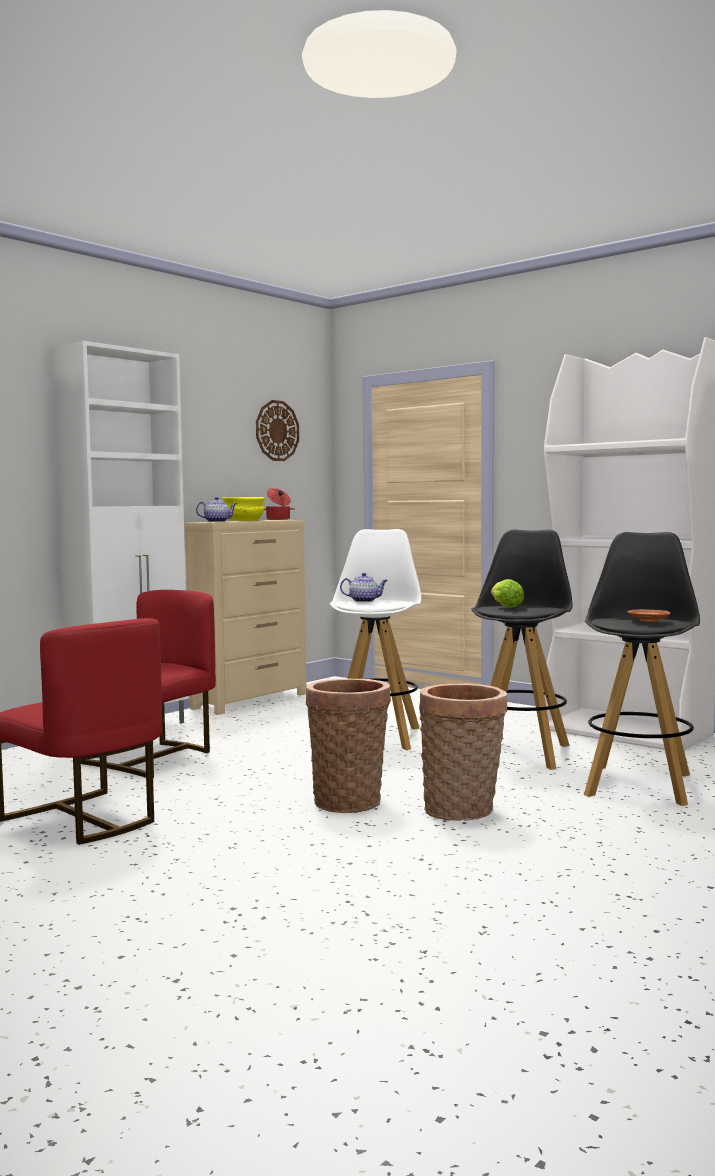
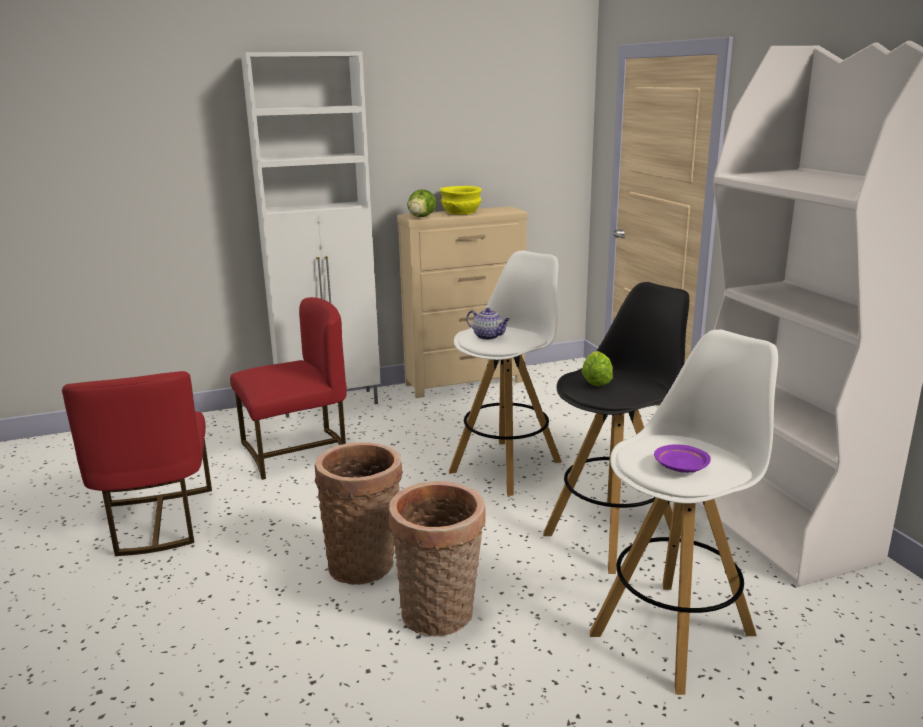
camera: 30 degrees right, 15 degrees up
(217, 521) = (421, 217): teapot -> lettuce
(277, 430) = (517, 111): wall clock -> none
(278, 519) = (504, 209): cooking pot -> none
(639, 784) = (674, 633): black stool -> white stool
(648, 621) = (680, 467): brown plate -> purple plate

